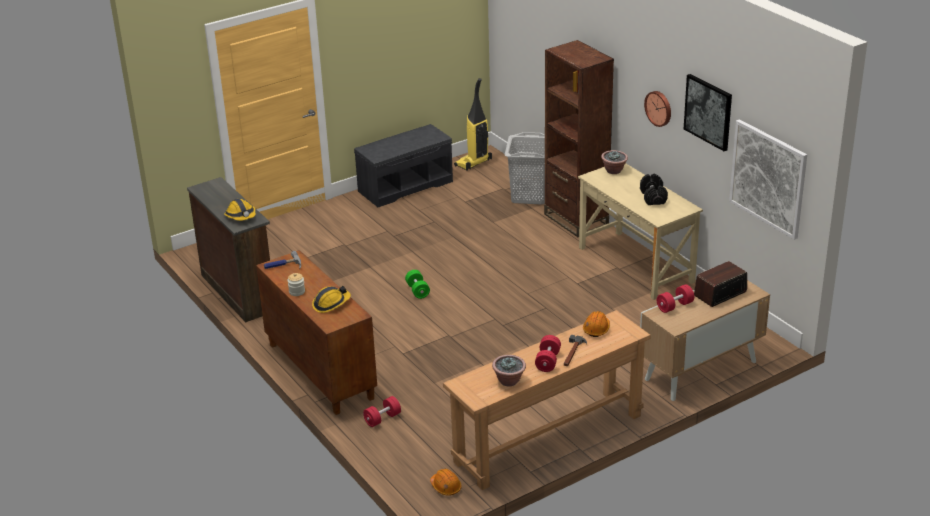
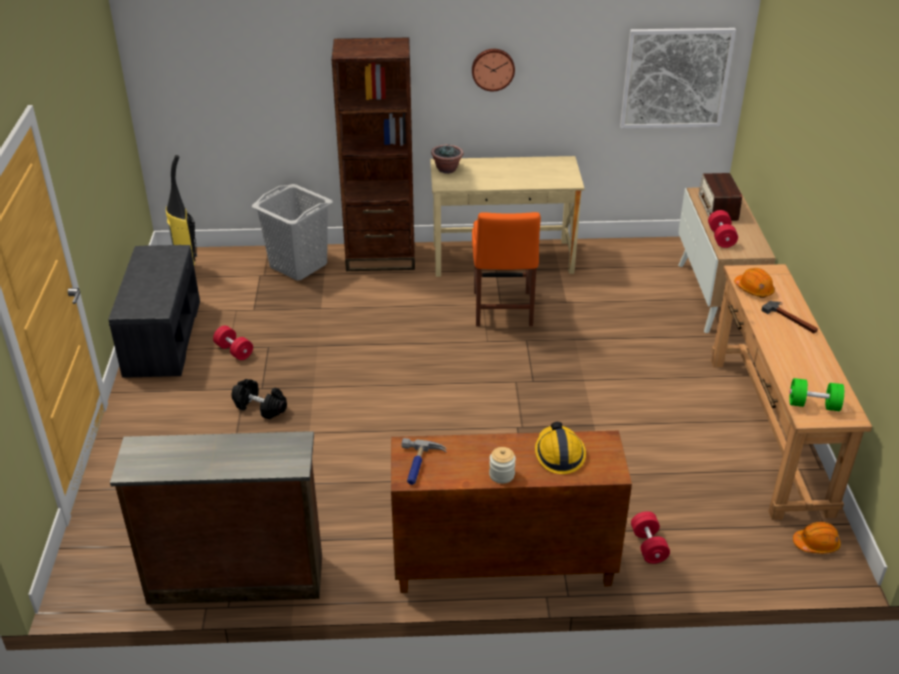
camera: 60 degrees left, 5 degrees up
(241, 216) = (269, 453): hard hat -> none
(417, 291) = (402, 415): green dumbbell -> green dumbbell (813, 405)
(509, 381) = (822, 379): potted plant -> none
(548, 361) = (797, 340): red dumbbell -> red dumbbell (234, 351)
(569, 287) = (502, 311): none -> orange chair
(653, 197) = (525, 169): black dumbbell -> black dumbbell (260, 407)
(708, 111) = (579, 40): picture -> none

